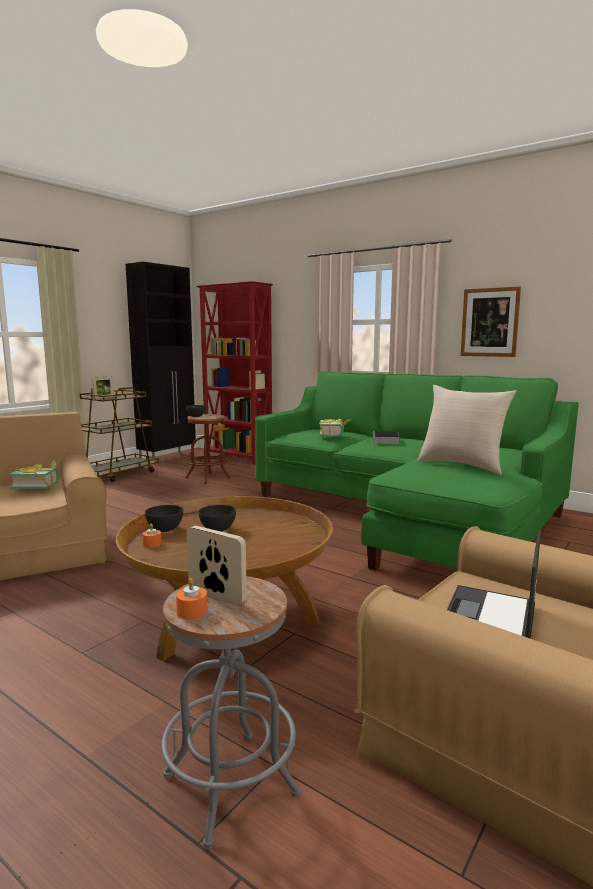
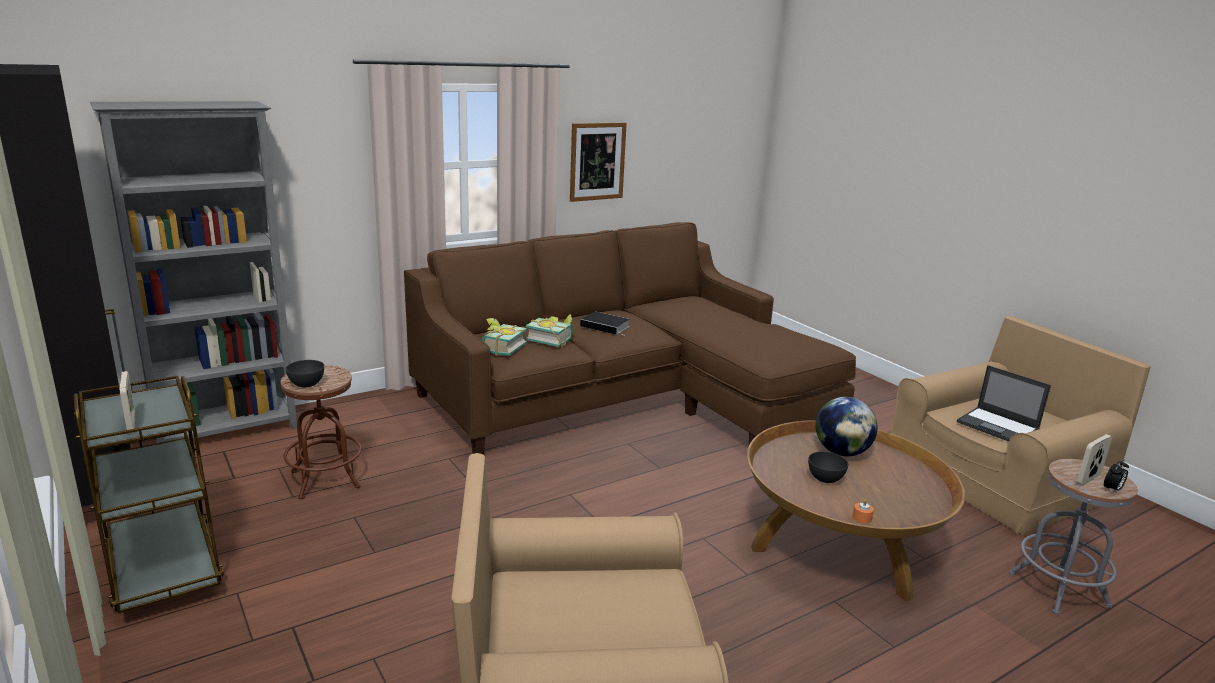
camera: 70 degrees left, 10 degrees up
(37, 486) = (550, 594): book -> book (500, 348)
(165, 529) = (818, 506): grey bowl -> none
(192, 612) = (1112, 490): orange candle -> alarm clock
(238, 458) = (228, 431): red bookcase -> grey bookcase
(280, 532) = (841, 452): none -> globe
(409, 515) = (627, 398): green sofa -> brown sofa
(462, 465) = (758, 332): beige pillow -> none

